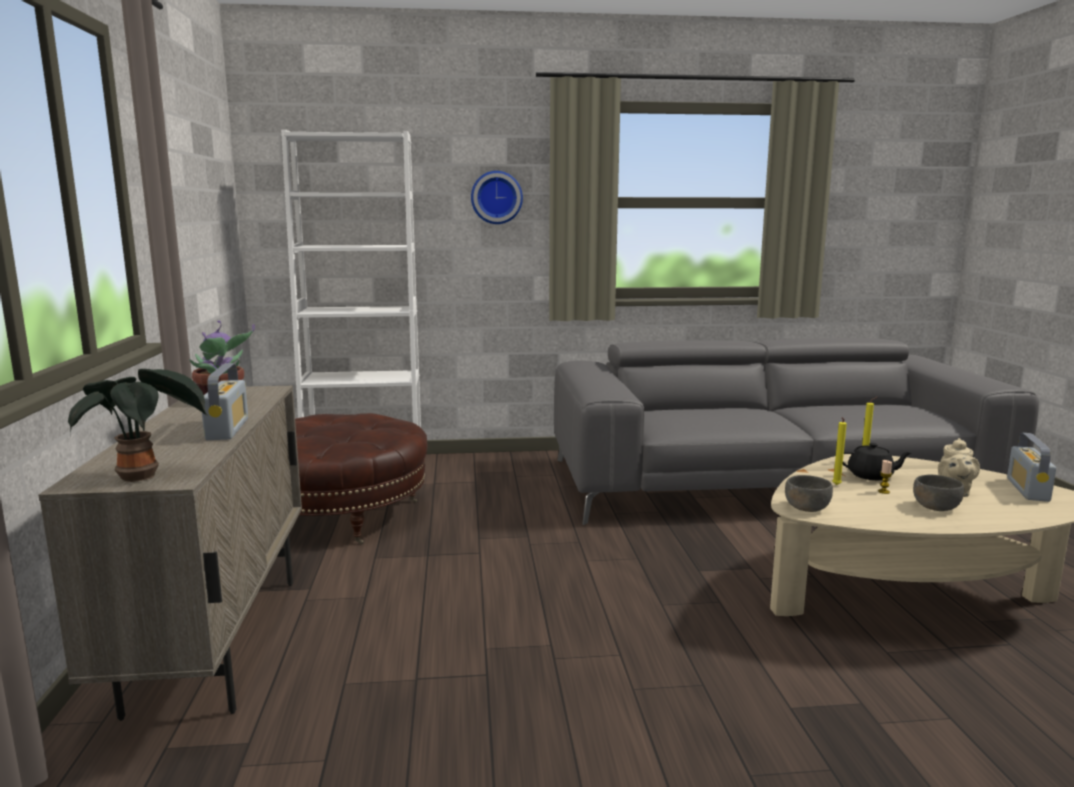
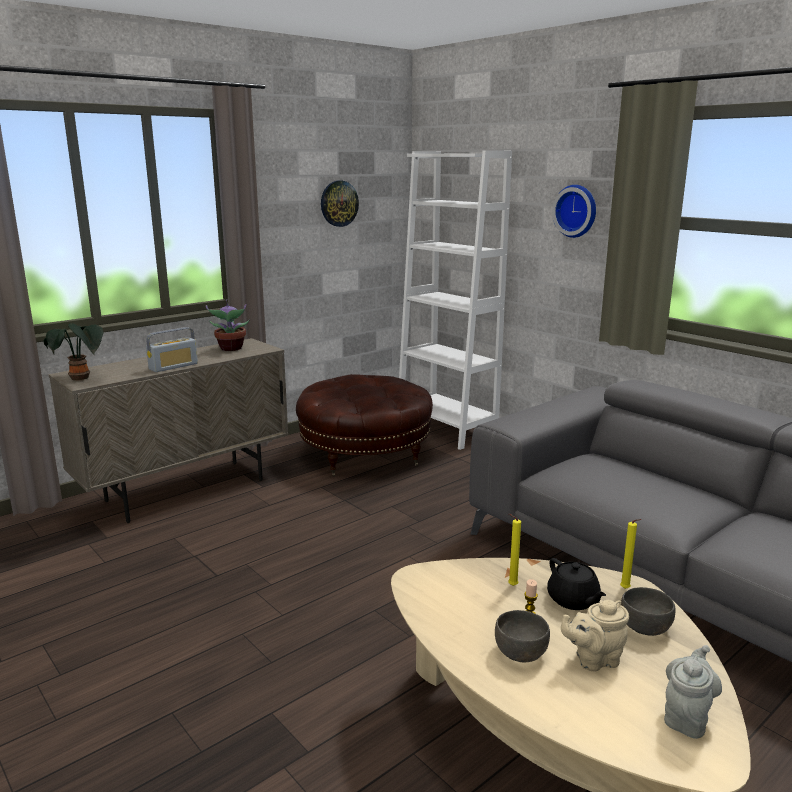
camera: 55 degrees right, 5 degrees up
(200, 194) = (339, 203): none -> wall clock
(806, 508) = (423, 581): grey bowl -> grey bowl (644, 627)
(1027, 490) = (686, 717): radio -> grey teapot

